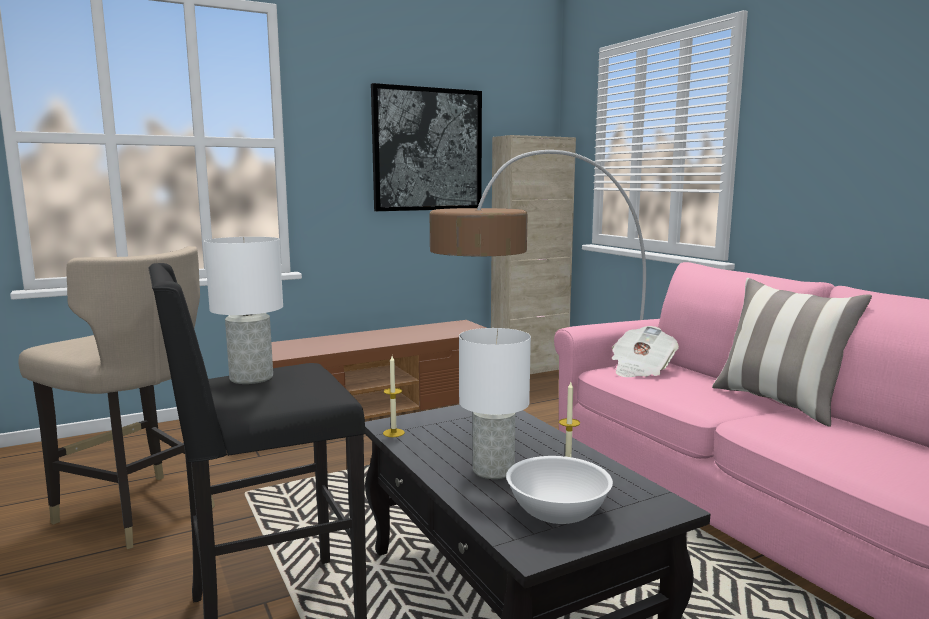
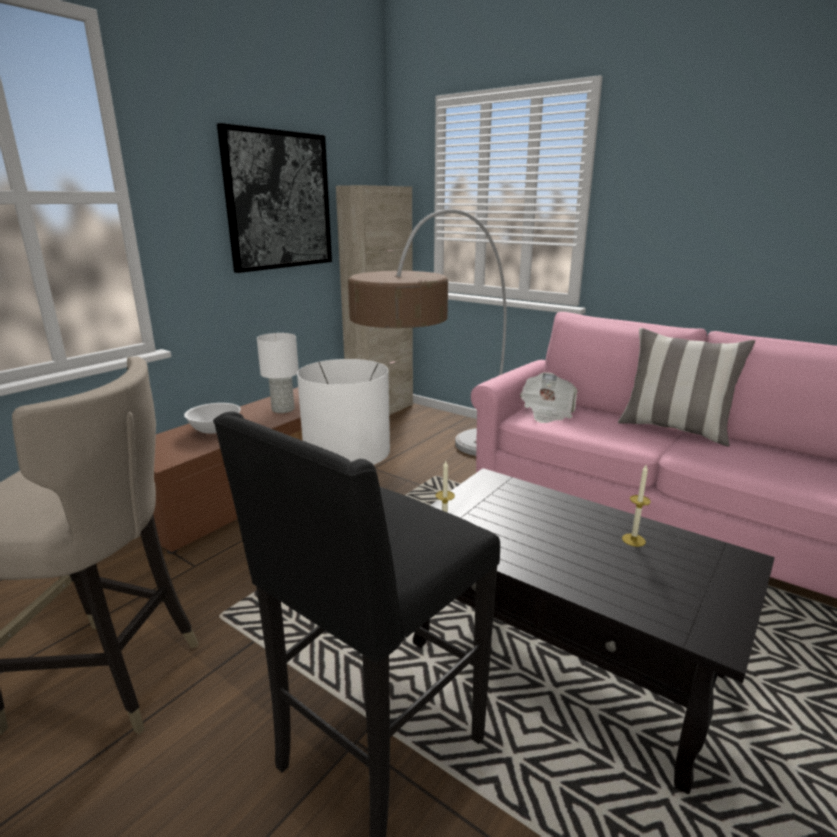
camera: 25 degrees left, 10 degrees up
(492, 470) = (580, 558): white table lamp -> white table lamp (282, 409)
(558, 512) = (682, 591): white bowl -> white bowl (215, 429)

